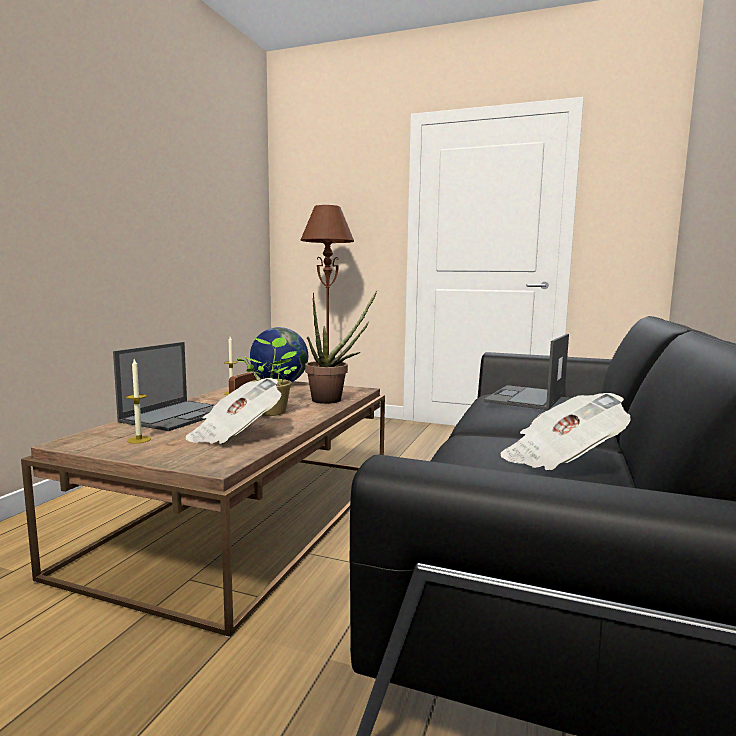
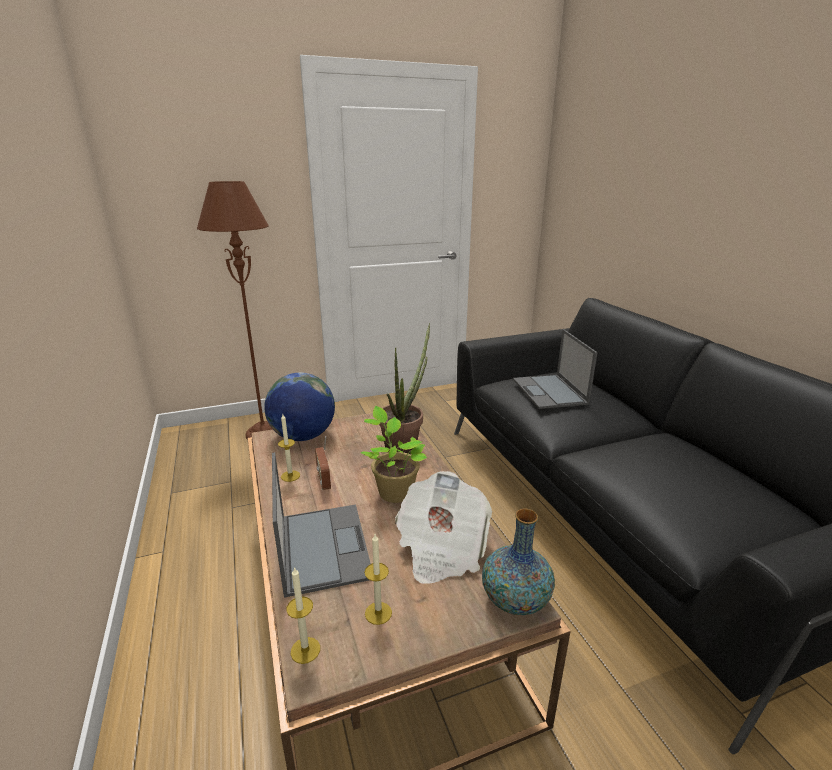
camera: 40 degrees left, 15 degrees up
(81, 436) = (305, 650): none -> candle
(216, 463) = (515, 600): none -> vase
(560, 460) = (698, 469): newspaper -> none

